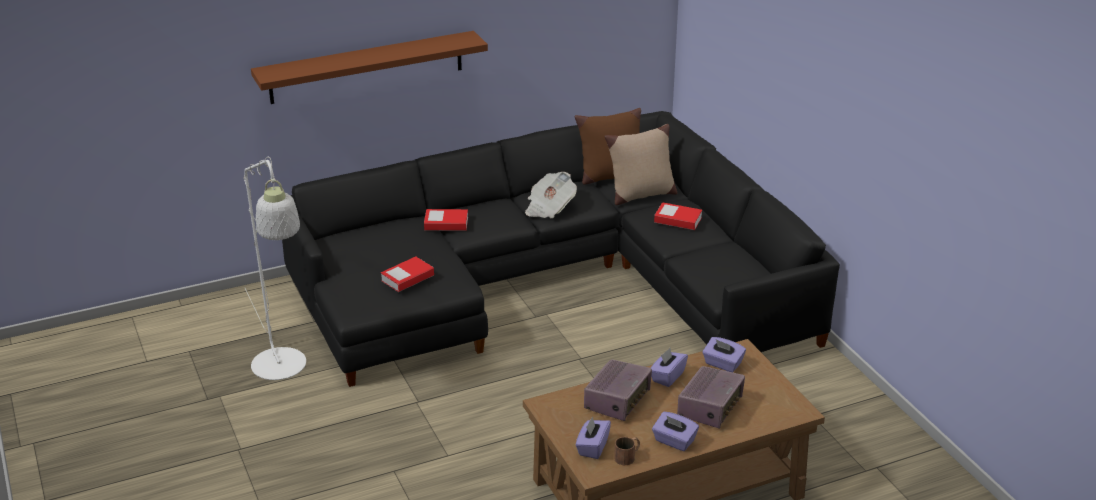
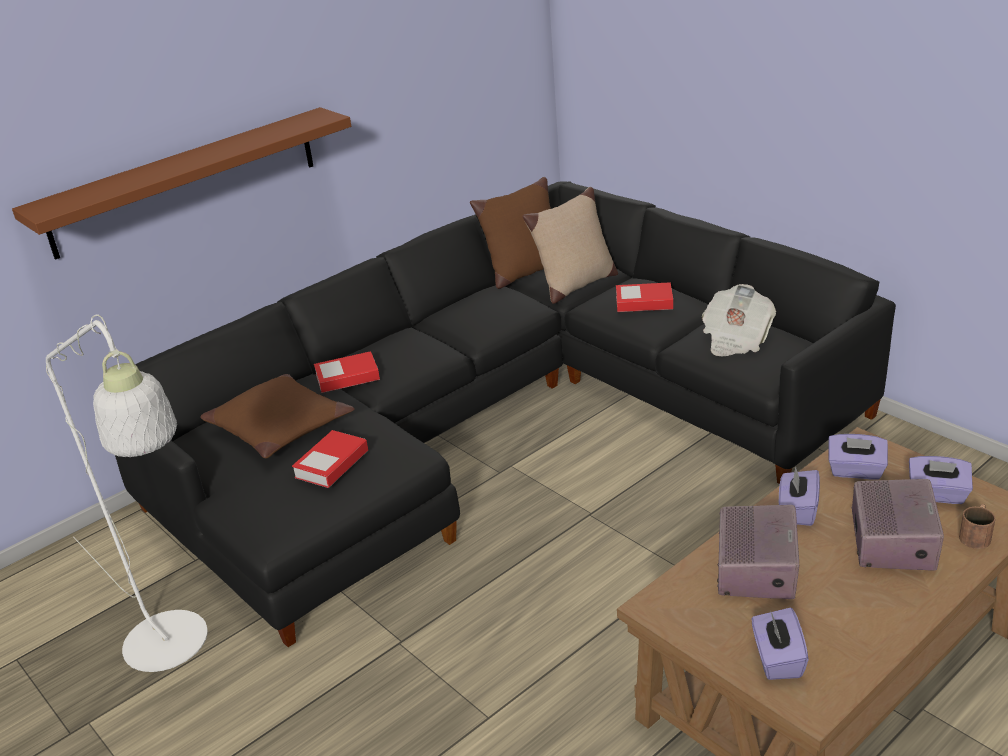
camera: 15 degrees left, 0 degrees up
(387, 246) = (280, 427): none -> brown pillow
(549, 208) = (471, 326): newspaper -> newspaper (735, 339)
(628, 456) = (841, 658): brown mug -> brown mug (976, 534)
(674, 441) = (887, 611): purple tissue box -> purple tissue box (937, 495)

